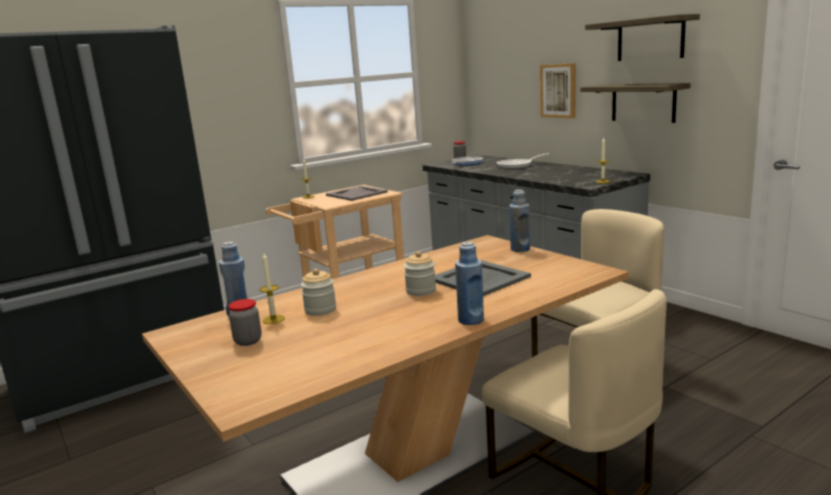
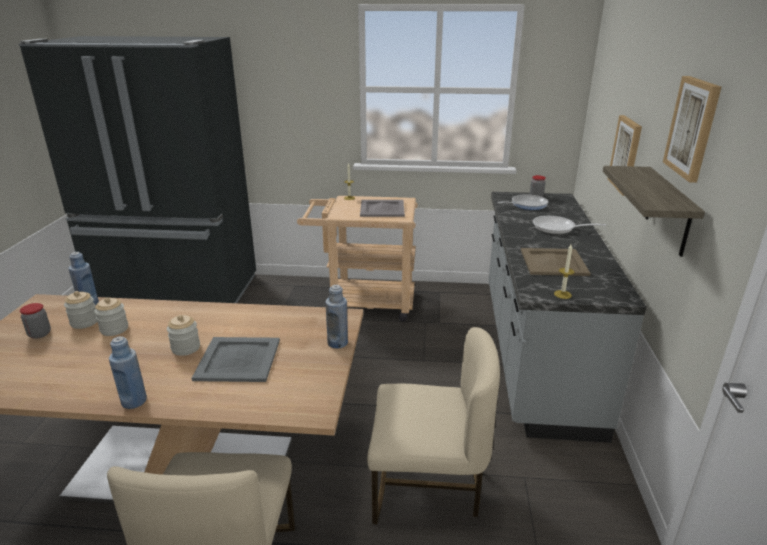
camera: 40 degrees right, 10 degrees up
(273, 319) = (84, 322): candle -> jar
(560, 175) = (554, 262): none -> beige tray
(650, 39) = (693, 128): shelf -> picture

